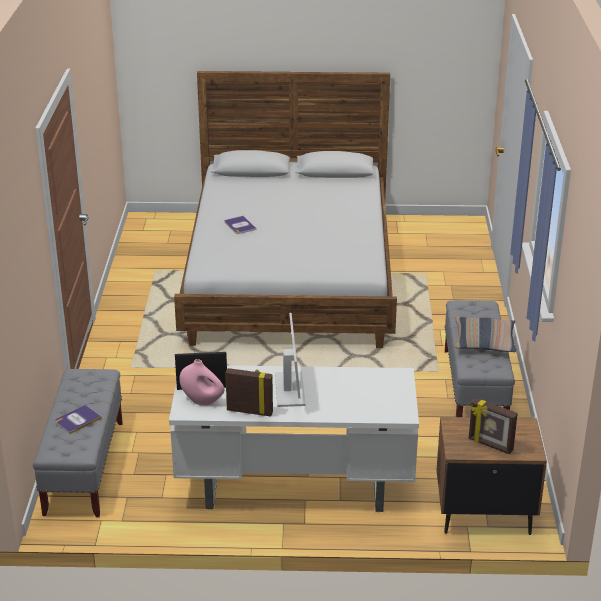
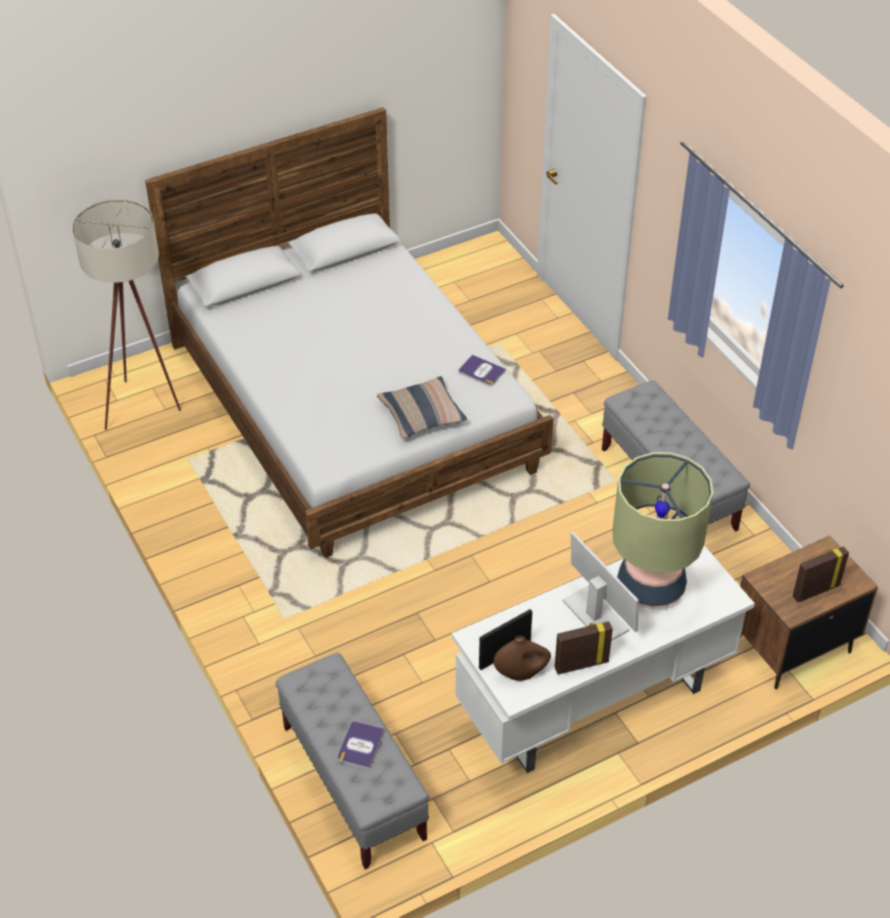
camera: 30 degrees left, 15 degrees up
(156, 239) = (146, 408): none -> beige floor lamp
(202, 401) = (521, 673): pink vase -> brown vase
(239, 225) = (310, 381): book -> book (481, 371)
(348, 388) = (650, 586): none -> table lamp
(484, 342) = (686, 444): pillow -> pillow (421, 414)
(490, 445) = (815, 590): picture frame -> picture frame turned 150 degrees clockwise

